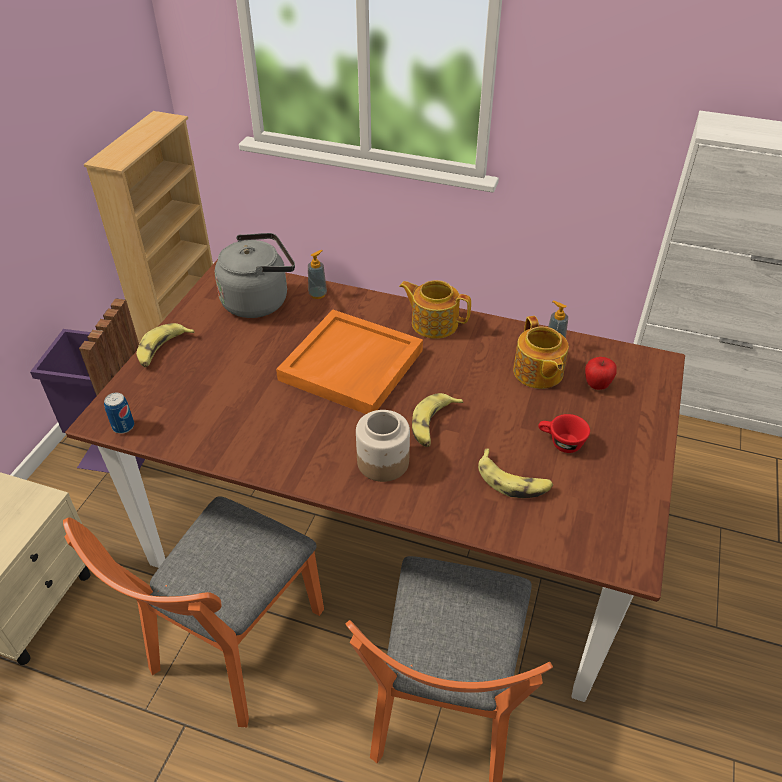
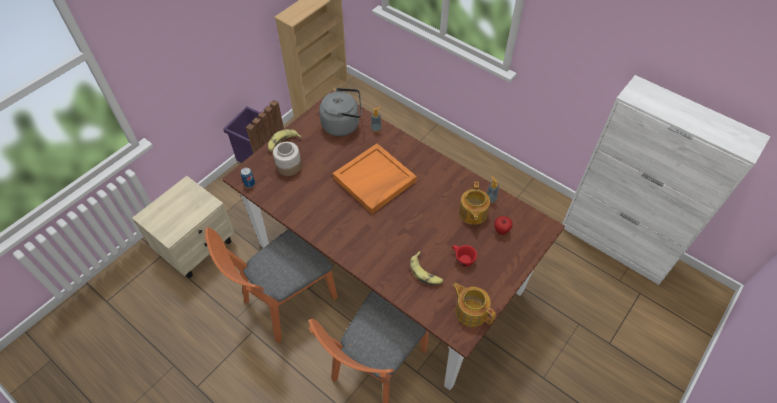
camera: 20 degrees right, 10 degrees up
(382, 462) = (365, 241): jar -> jar (288, 166)
(433, 323) = (431, 165): teapot -> teapot (470, 311)
(433, 425) = (400, 228): banana -> none

